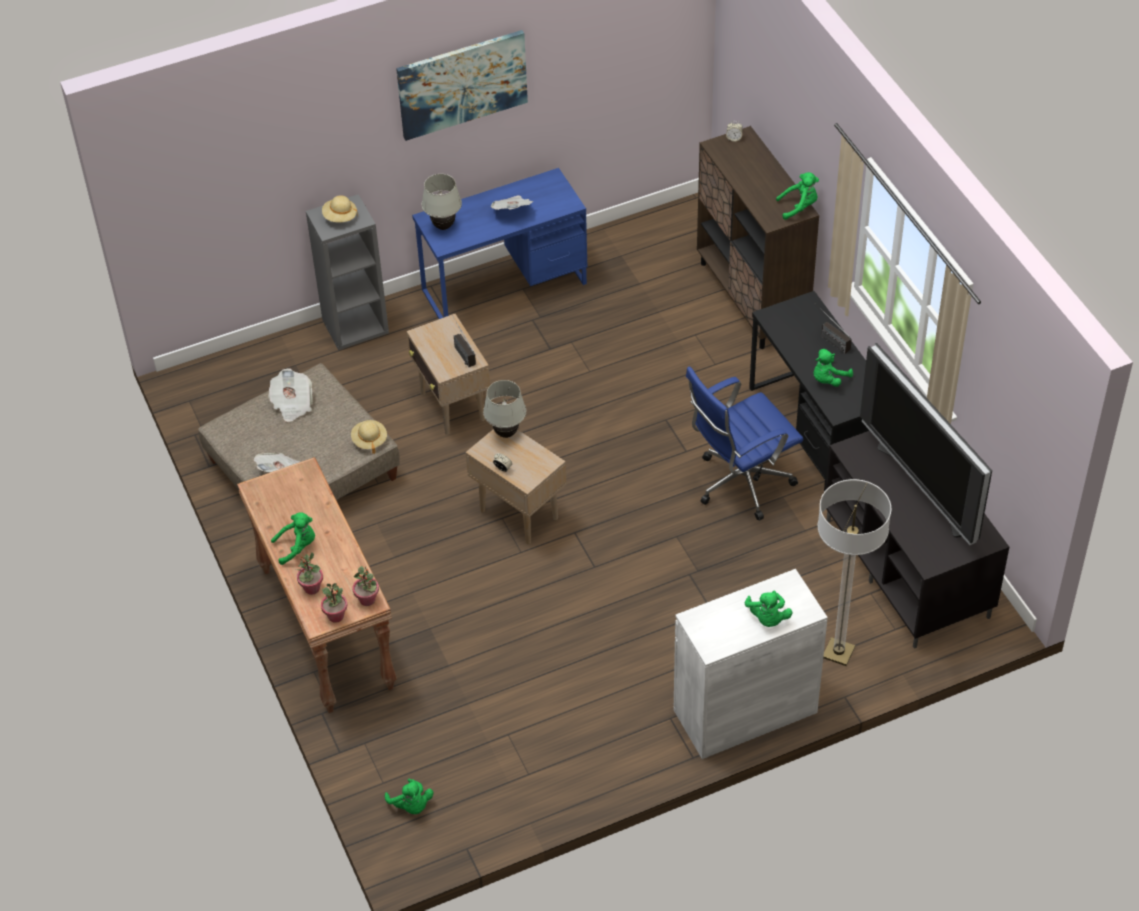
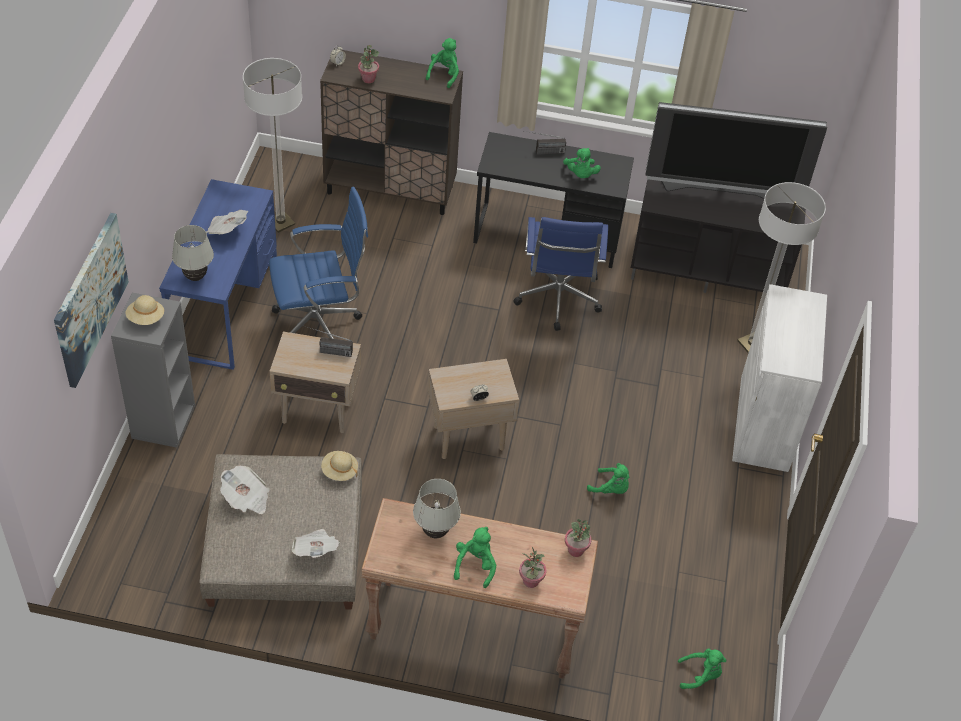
camera: 60 degrees left, 0 degrees up
(336, 616) = (575, 581): potted plant -> potted plant (368, 79)
(462, 84) = (160, 133): picture -> picture (90, 299)
(506, 433) = (444, 375): white table lamp -> white table lamp (435, 532)
(547, 351) = (320, 324): none -> blue office chair
(633, 258) = (281, 223): none -> floor lamp
(767, 618) = (804, 324): green plush toy -> green plush toy (611, 489)

